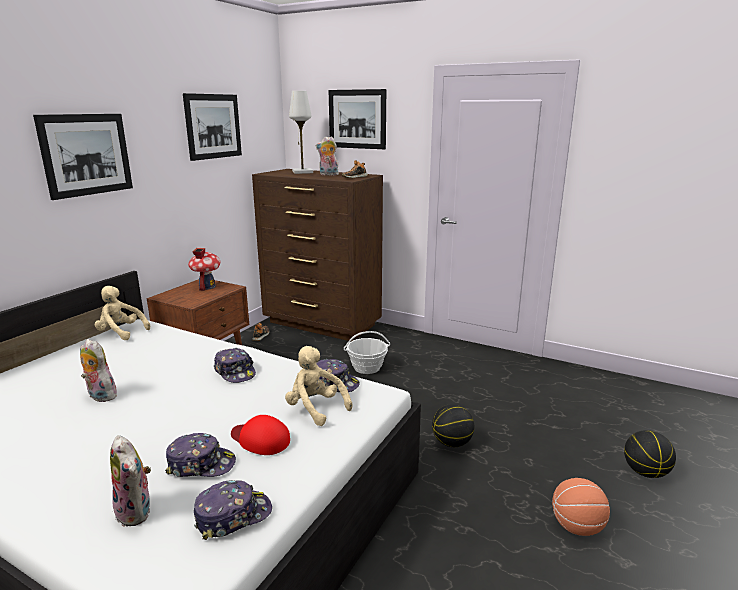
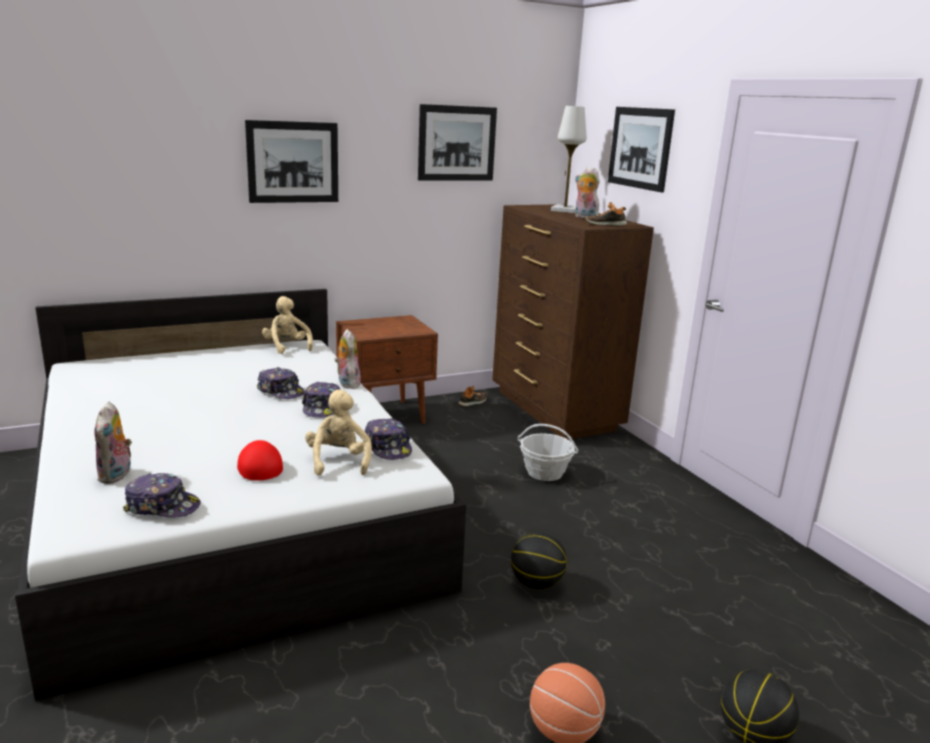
camera: 35 degrees right, 0 degrees up
(100, 396) = (203, 390): plush toy -> plush toy (347, 383)
(201, 464) = (194, 464): cap -> cap (281, 391)
(207, 287) = (401, 324): toy house -> none

